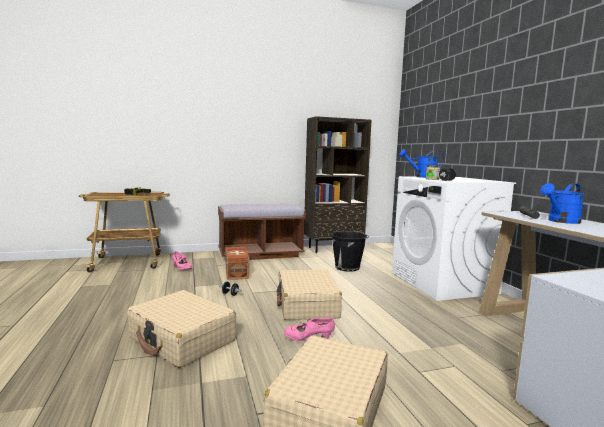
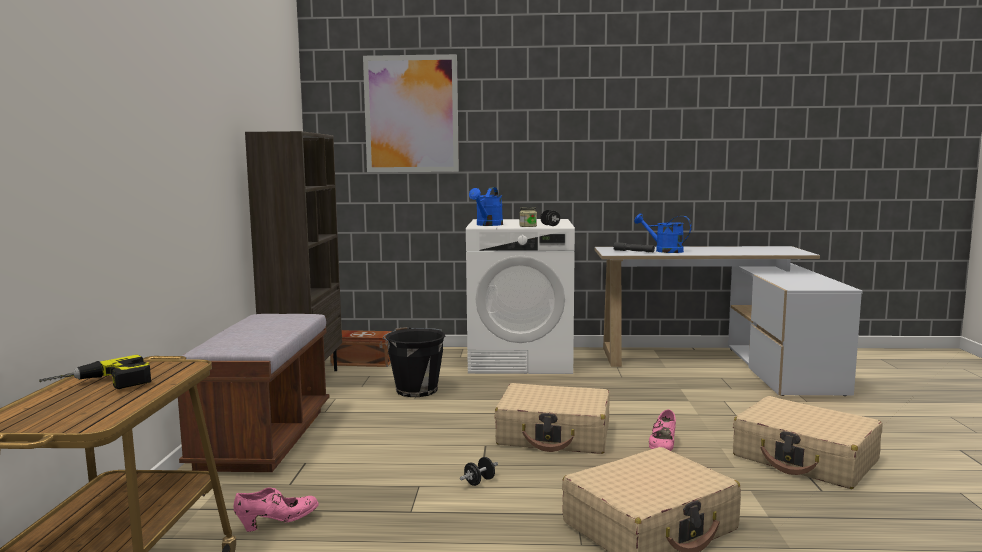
camera: 70 degrees left, 0 degrees up
(237, 272) = (360, 467): brown storage box -> brown storage box (362, 361)
(438, 103) = (411, 114): none -> picture
(561, 221) = (664, 251): blue watering can -> blue watering can turned 135 degrees clockwise

